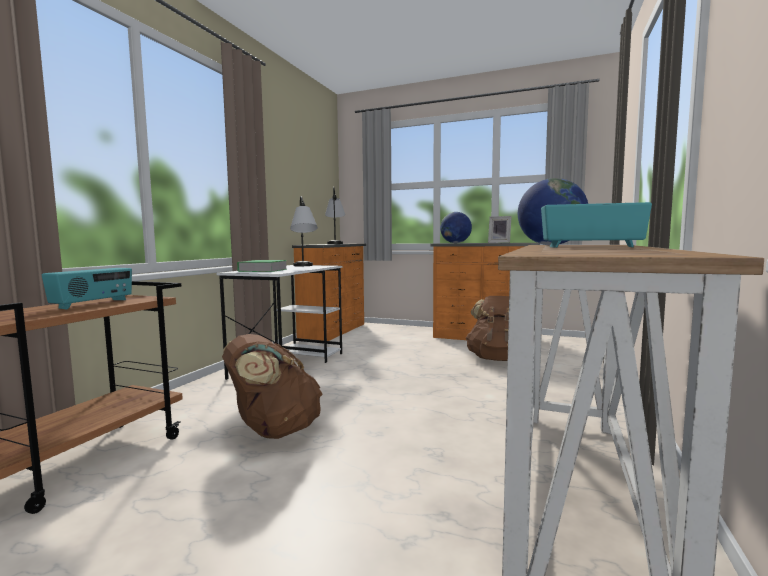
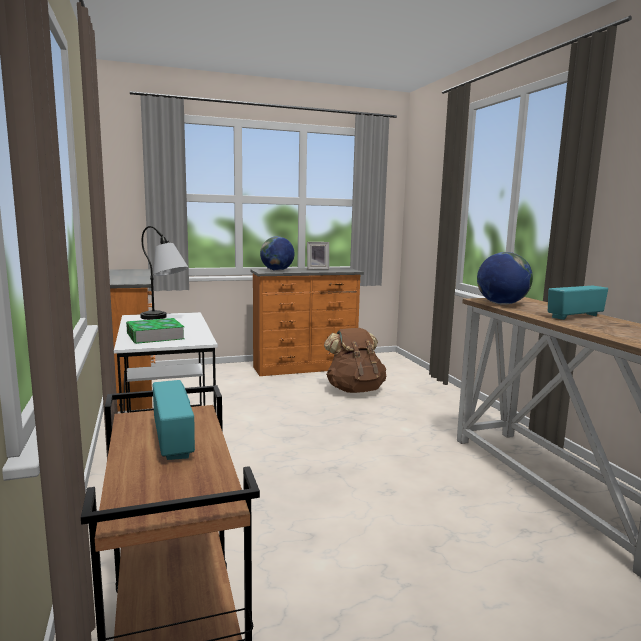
camera: 40 degrees left, 5 degrees up
(273, 431) = (305, 524): brown backpack -> none
(335, 243) = (128, 274): table lamp -> none

